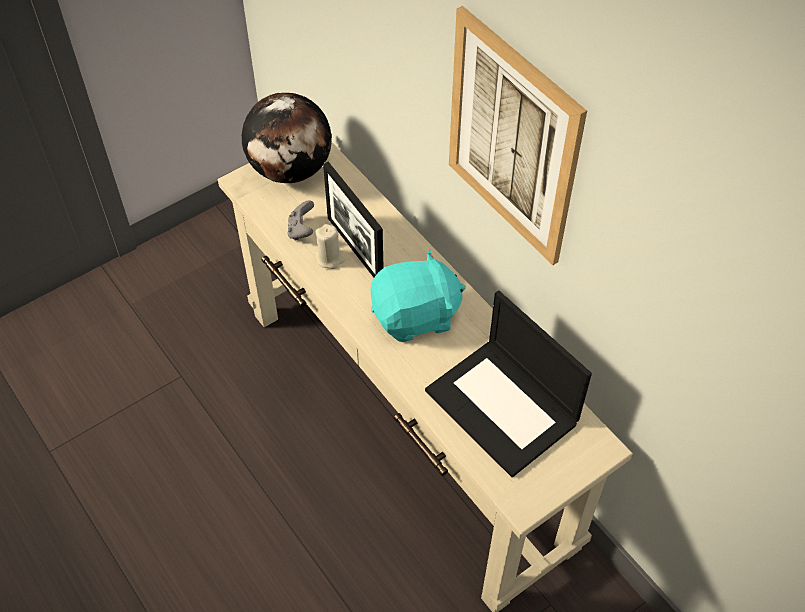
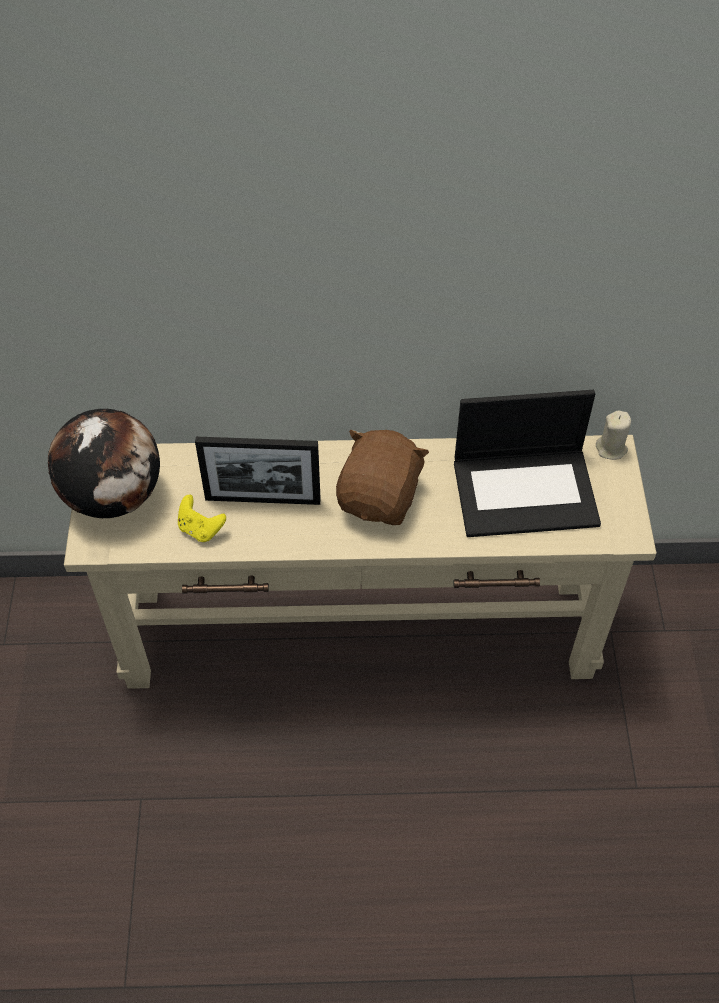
camera: 55 degrees left, 0 degrees up
(301, 230) = (200, 529): grey game controller -> yellow game controller
(329, 258) = (256, 525): beige candle -> beige candle (611, 448)
(416, 316) = (380, 497): turquoise plush toy -> brown plush toy
(512, 139) = (413, 252): picture -> none

